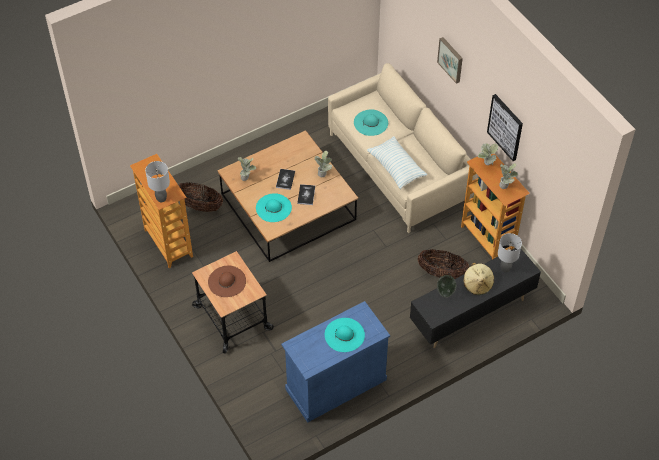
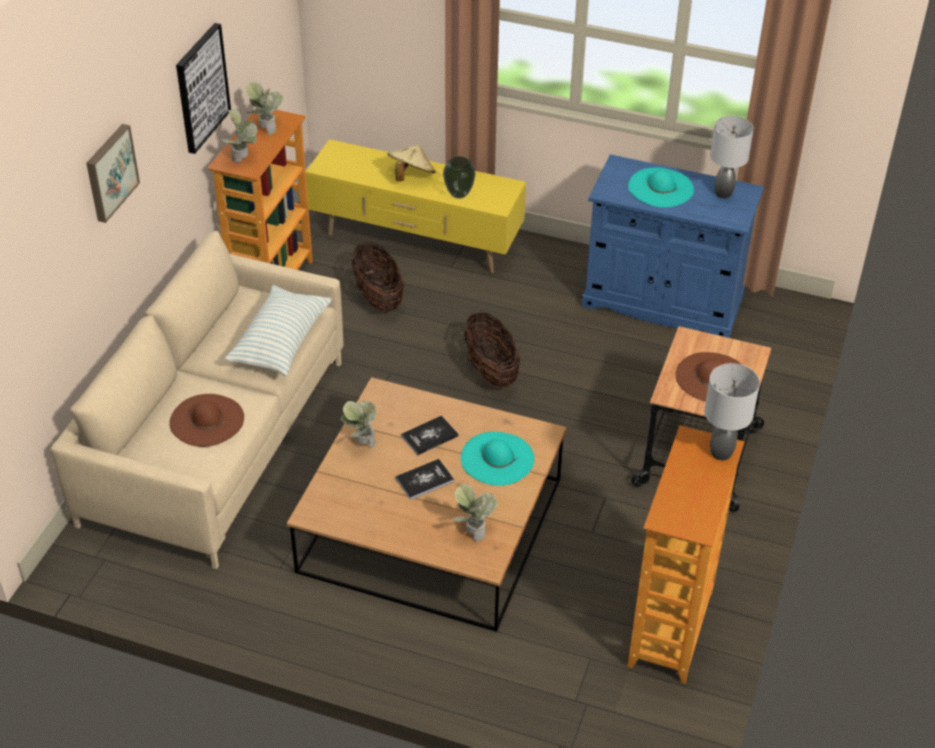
camera: 130 degrees left, 10 degrees down
(200, 206) = (553, 642): basket -> basket (491, 370)
(371, 122) = (206, 420): turquoise hat -> brown hat
(471, 314) = (417, 243): black tv stand -> yellow tv stand
(505, 268) = (357, 166): grey table lamp -> grey table lamp (723, 193)

